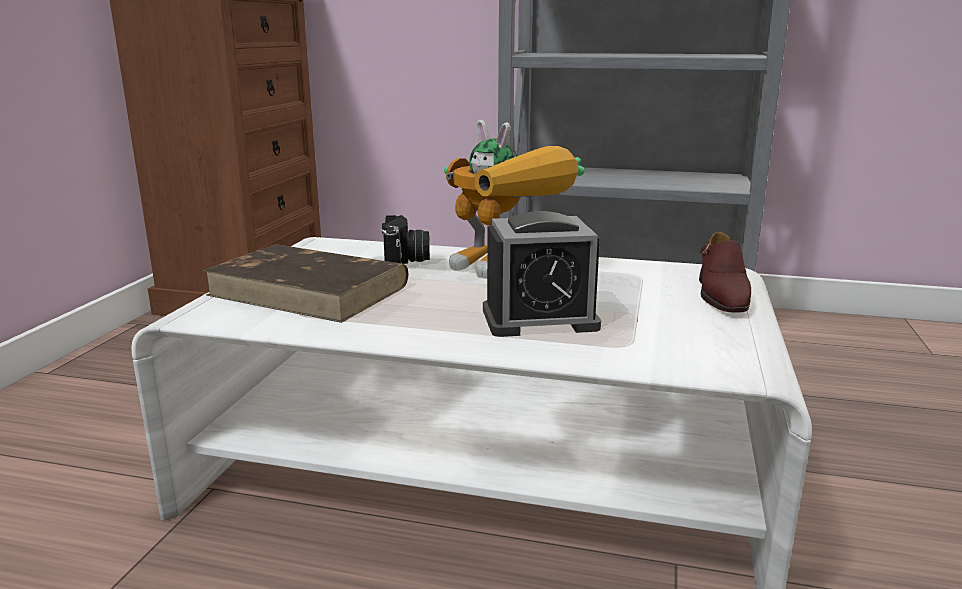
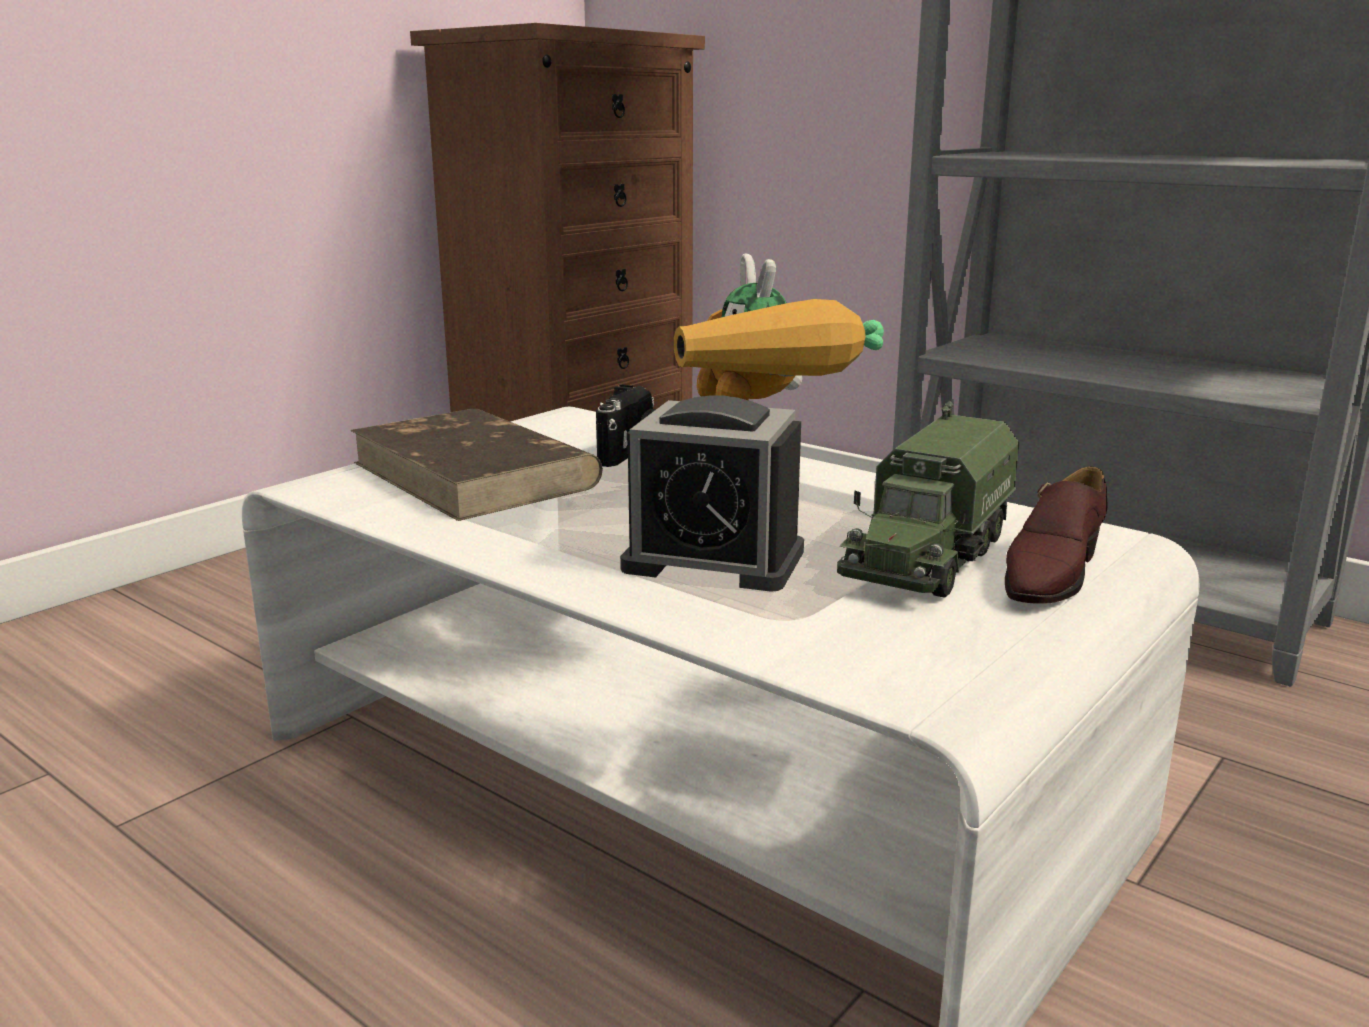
camera: 25 degrees right, 0 degrees up
(651, 297) = (927, 556): none -> toy truck

